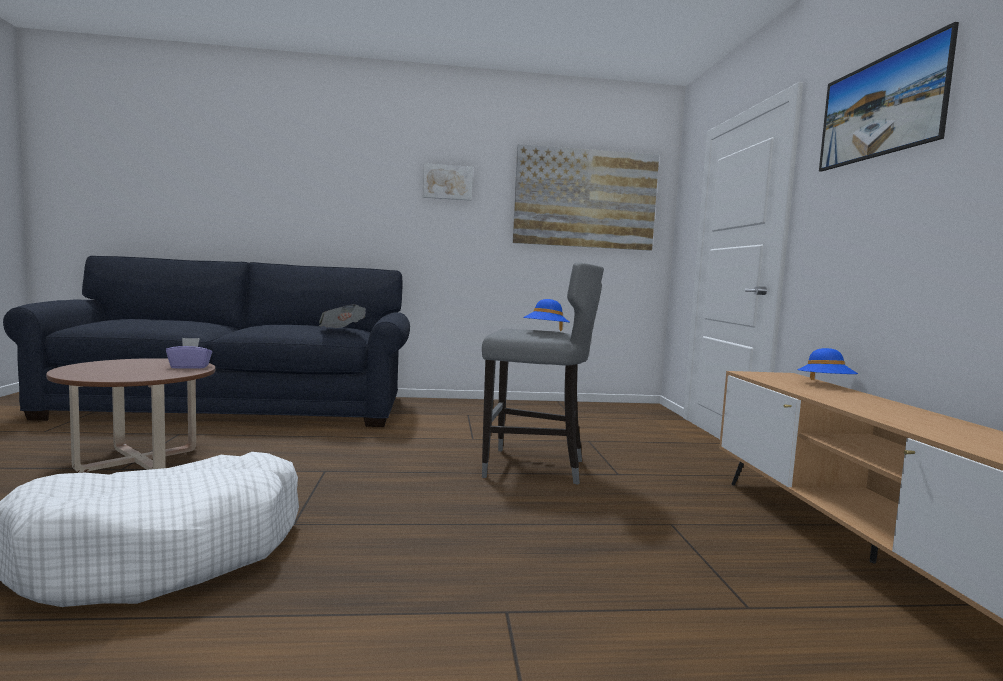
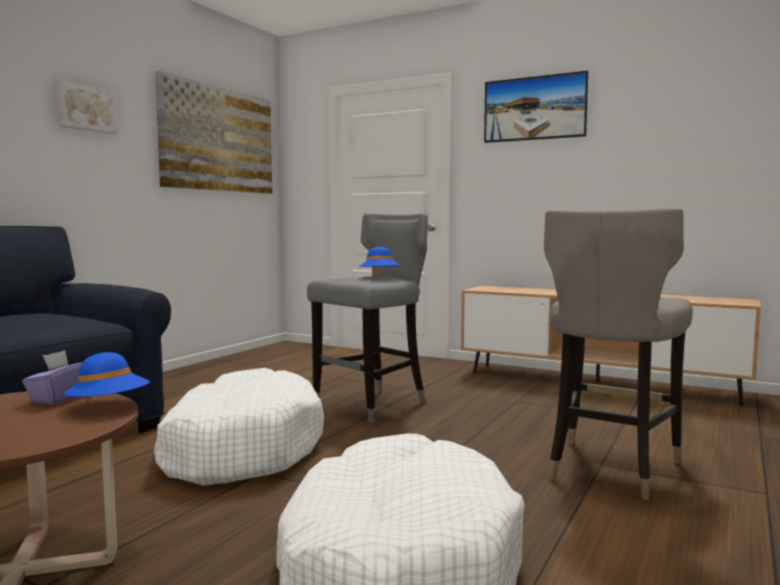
camera: 55 degrees left, 0 degrees up
(342, 330) = (76, 315): newspaper -> none
(366, 454) = (240, 449): none -> white dog bed
(494, 619) = (609, 469): none -> grey stool
(825, 384) = (524, 288): blue hat -> blue hat (109, 406)

